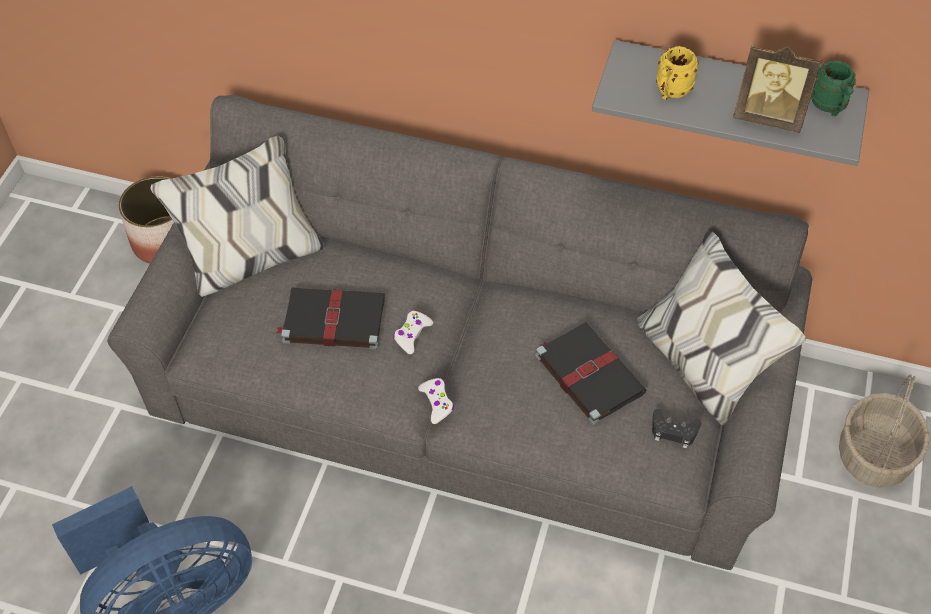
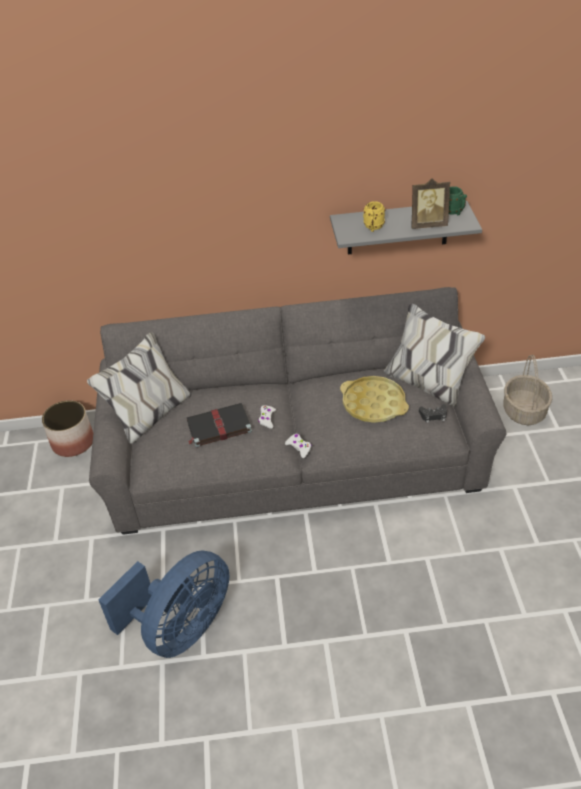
camera: 20 degrees left, 10 degrees down
(588, 373) = (373, 404): black book -> yellow tray

